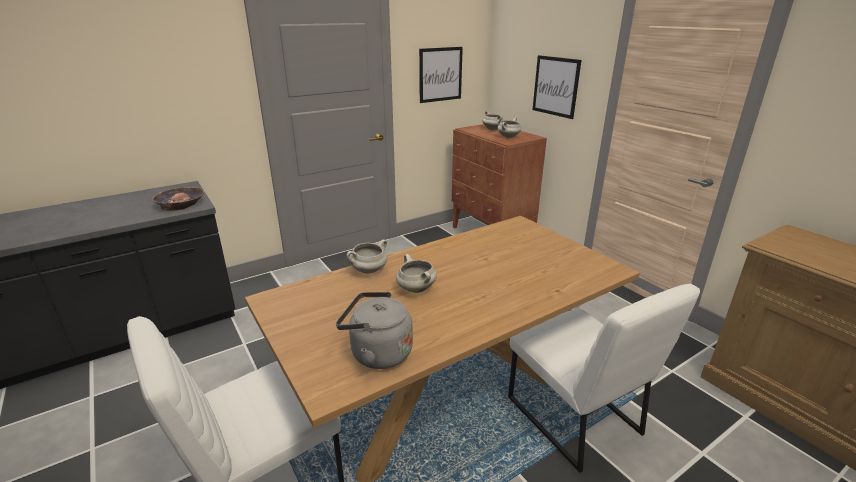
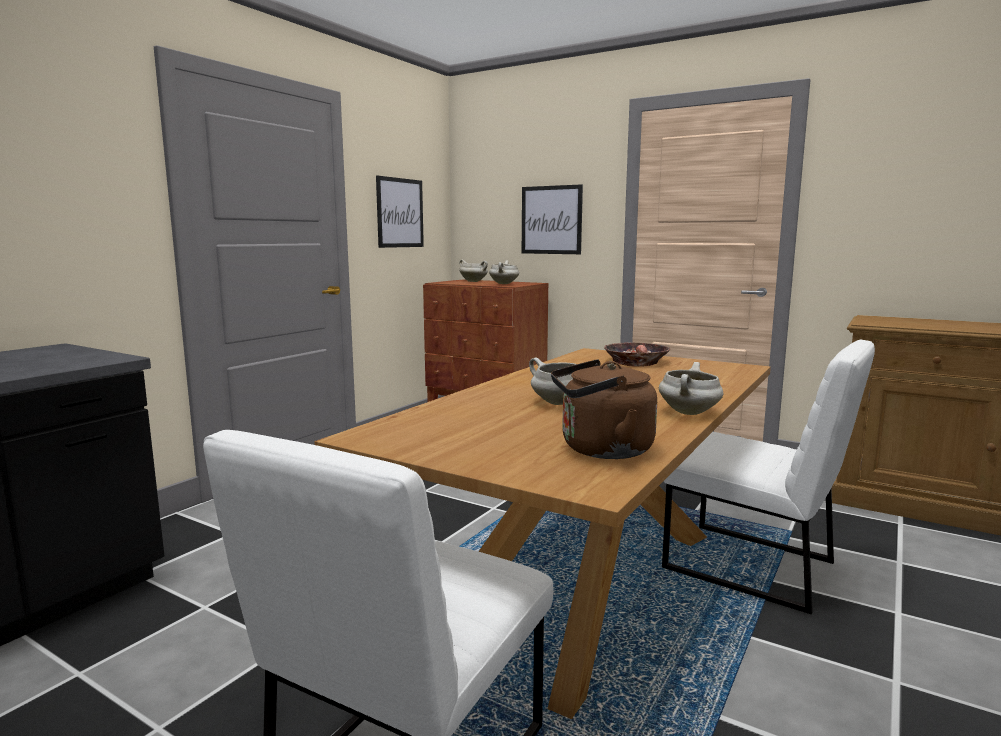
camera: 25 degrees left, 15 degrees down
(180, 204) = (75, 360): bowl -> bowl (636, 361)
(368, 271) = (469, 399): white cooking pot -> white cooking pot (689, 413)
(377, 353) = (601, 450): grey kettle -> brown kettle

